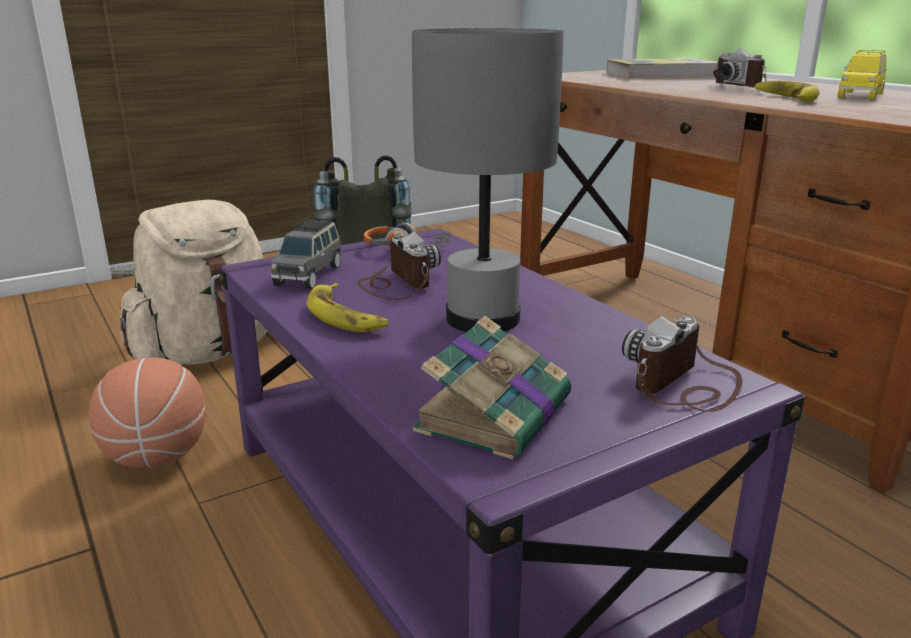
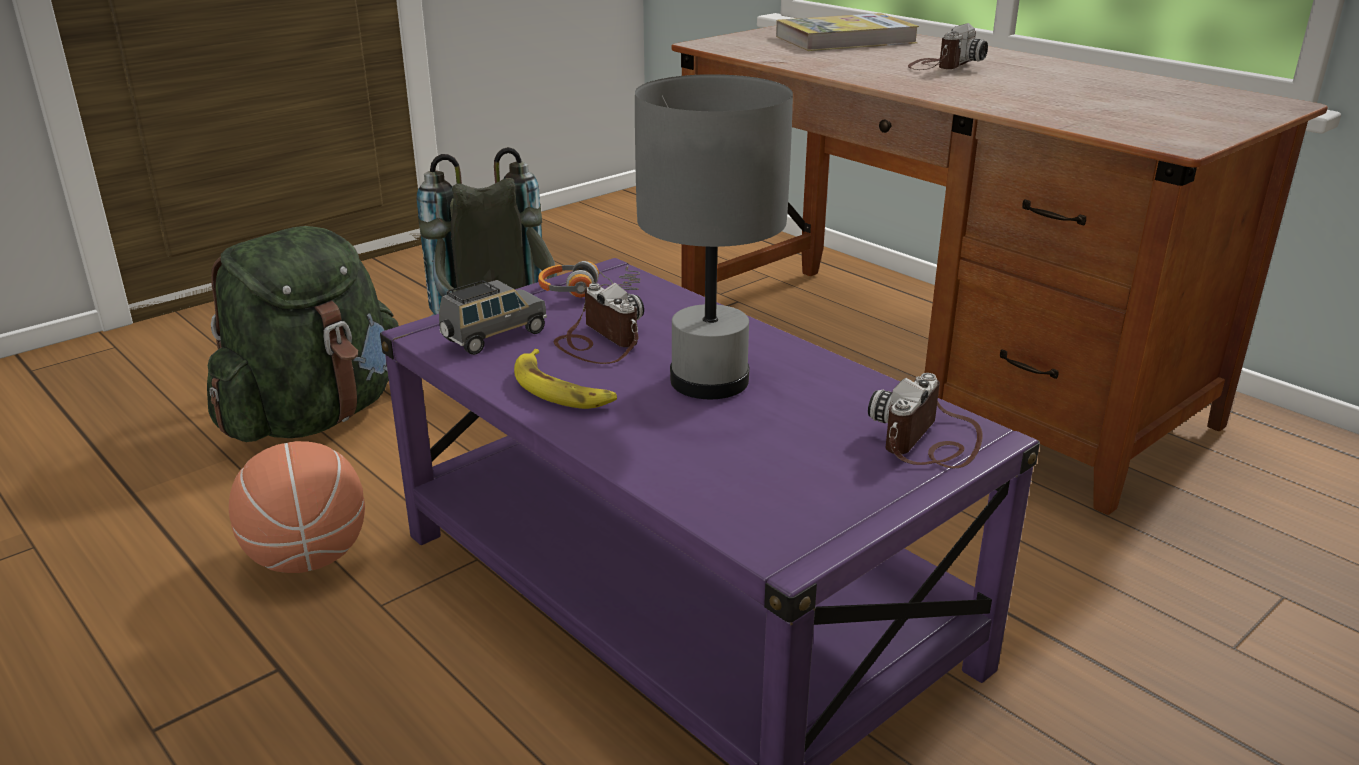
camera: 10 degrees left, 5 degrees up
(210, 351) = (315, 416): beige backpack -> green backpack
(309, 275) = (493, 337): grey toy car -> grey toy car turned 135 degrees counterclockwise
(496, 412) = (760, 488): book -> none
(743, 87) = (942, 66): camera -> camera turned 105 degrees counterclockwise
(785, 98) = (992, 91): banana -> none
(860, 95) = (1069, 82): yellow toy car -> none

